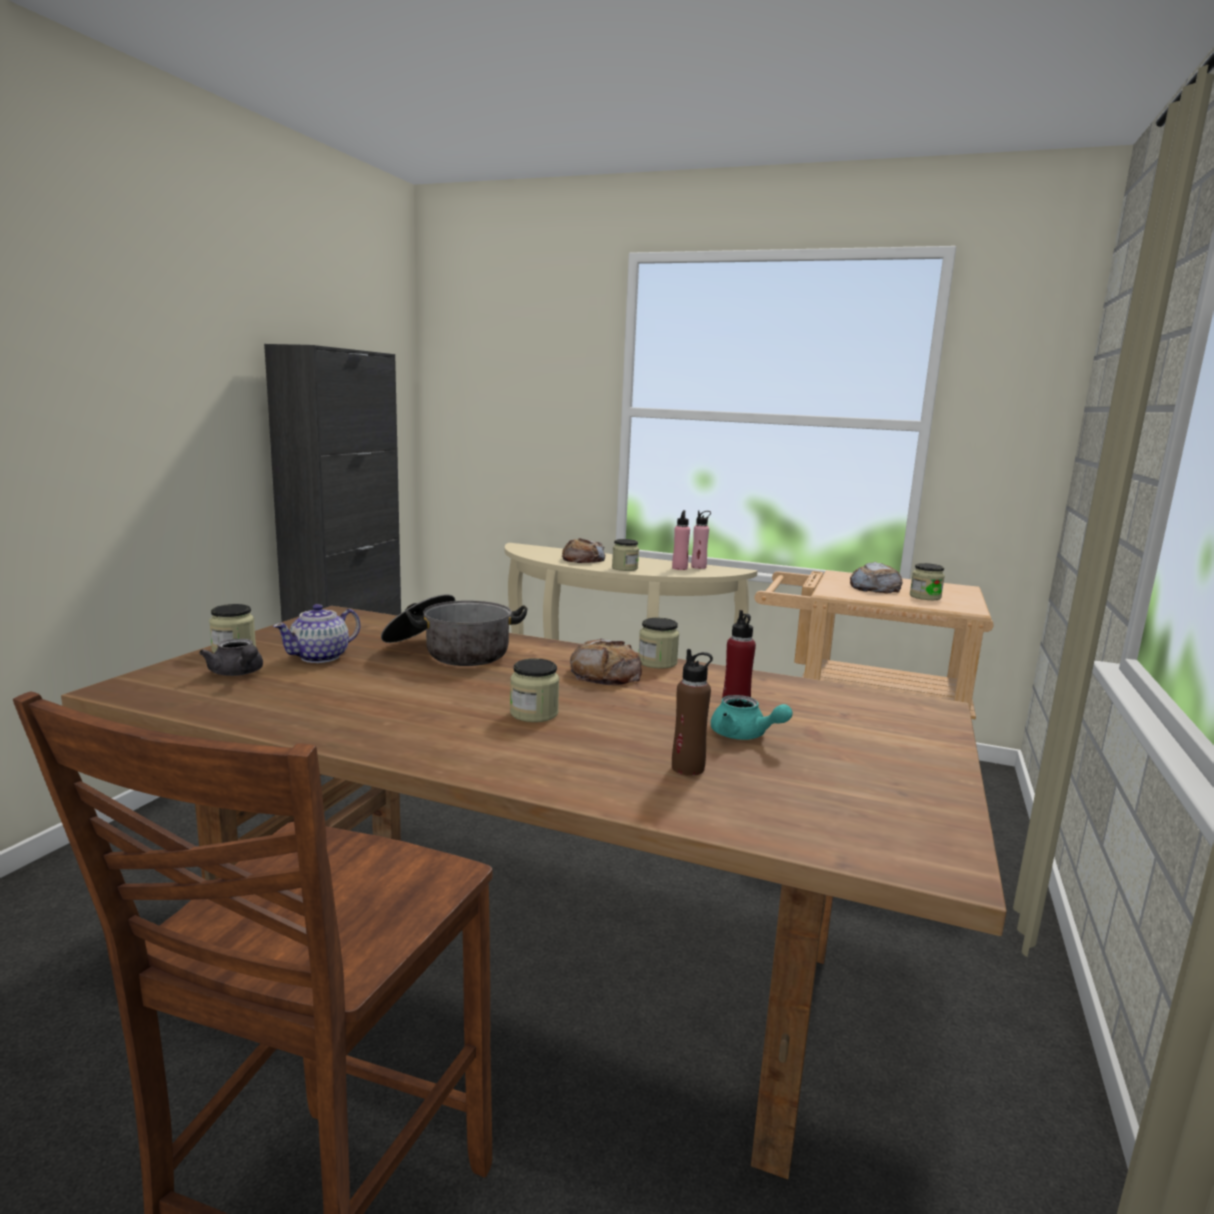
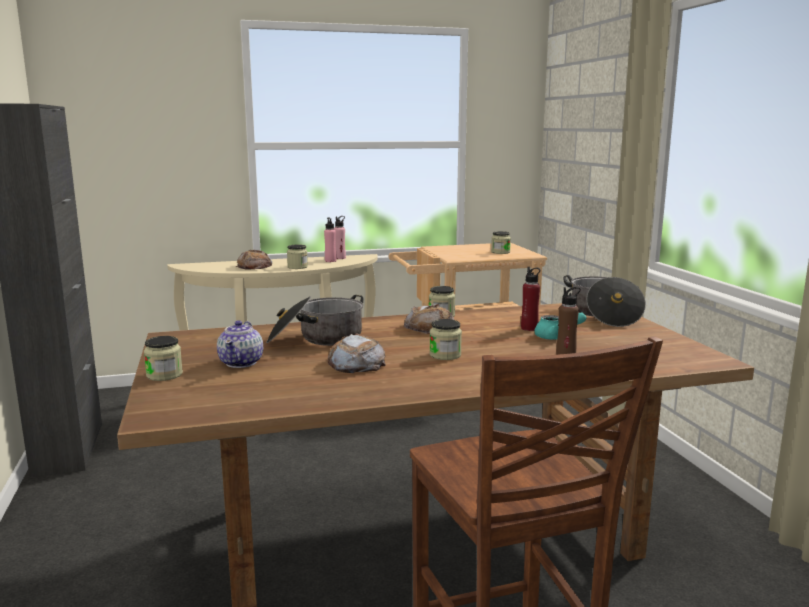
camera: 35 degrees left, 0 degrees up
(238, 673) = (214, 386): grey teapot -> none
(874, 588) = (467, 252): bread -> bread (356, 363)
(907, 724) = (603, 314): none -> cooking pot

